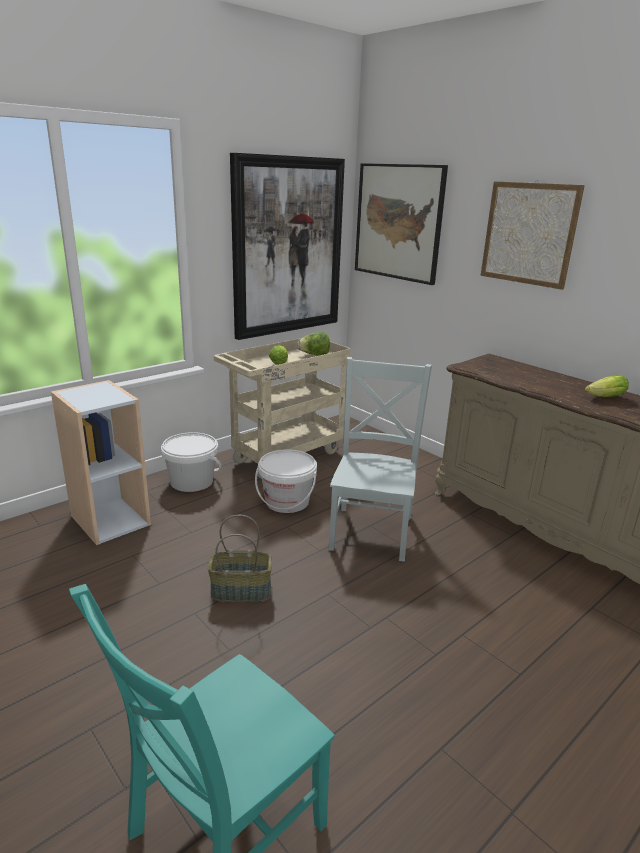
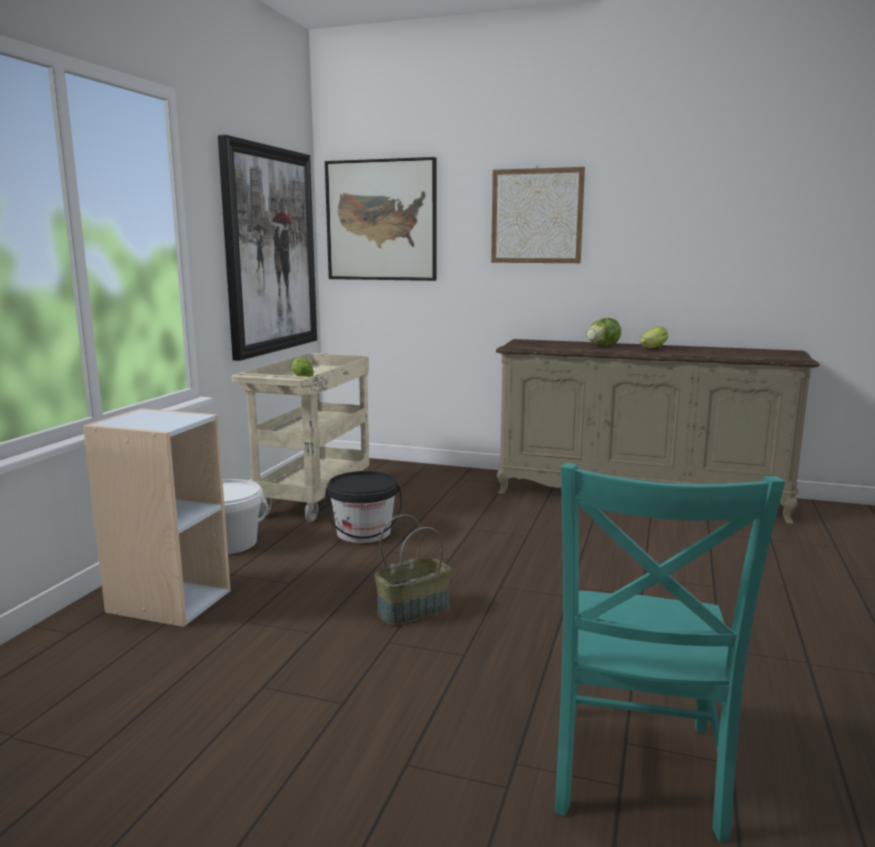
camera: 30 degrees left, 10 degrees down
(287, 501) = (363, 533): white bucket -> black bucket
(314, 355) = (326, 370): lettuce -> lettuce (601, 346)
(372, 530) = (477, 532): grey chair -> none

